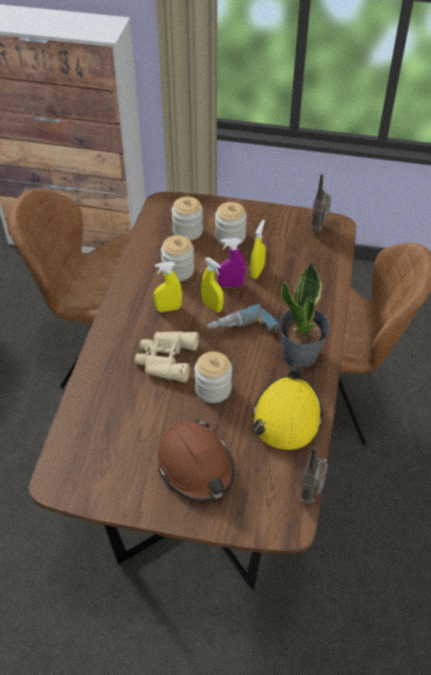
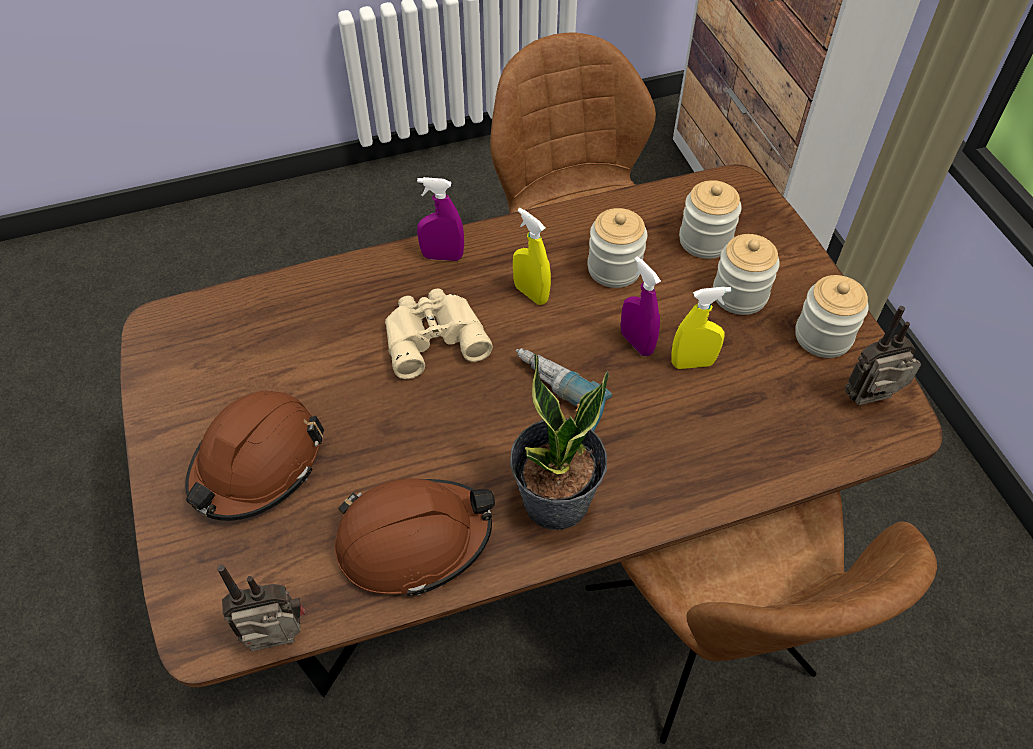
camera: 60 degrees right, 5 degrees up
(112, 332) = (442, 256): none -> purple spray bottle
(212, 306) = (574, 341): yellow spray bottle -> none
(213, 389) = (411, 418): jar -> jar (823, 336)
(287, 417) = (413, 540): yellow hard hat -> brown hard hat

